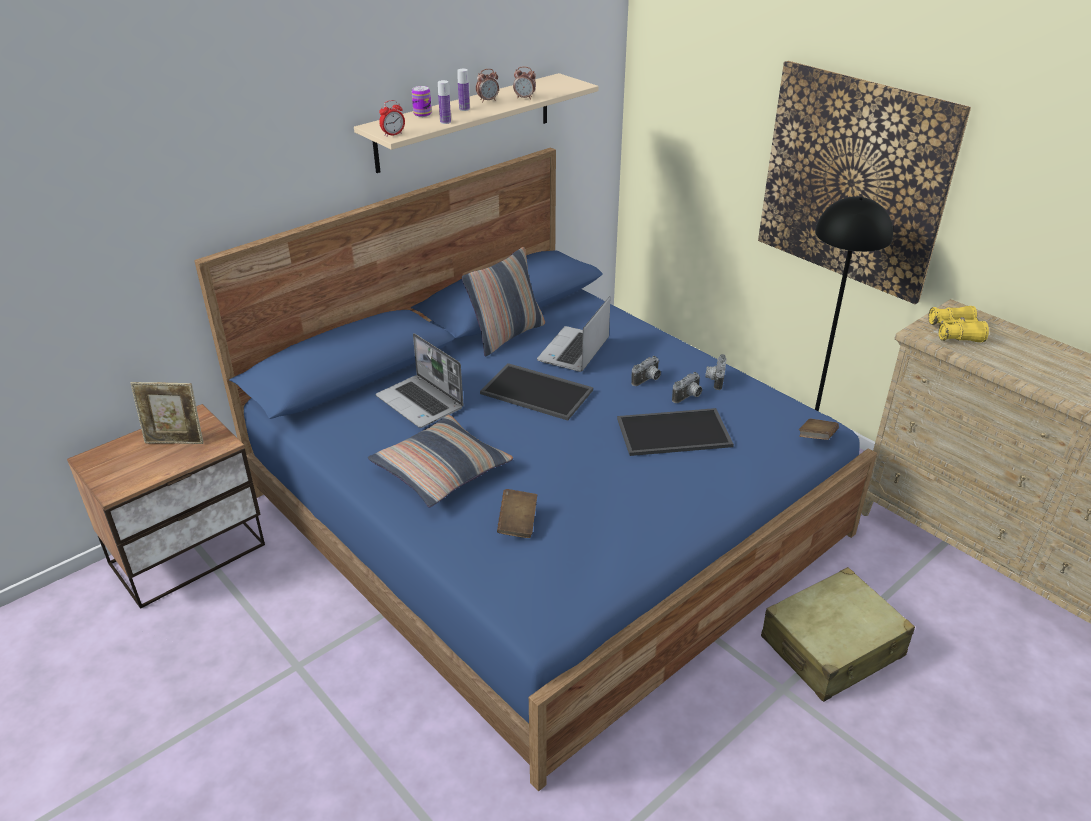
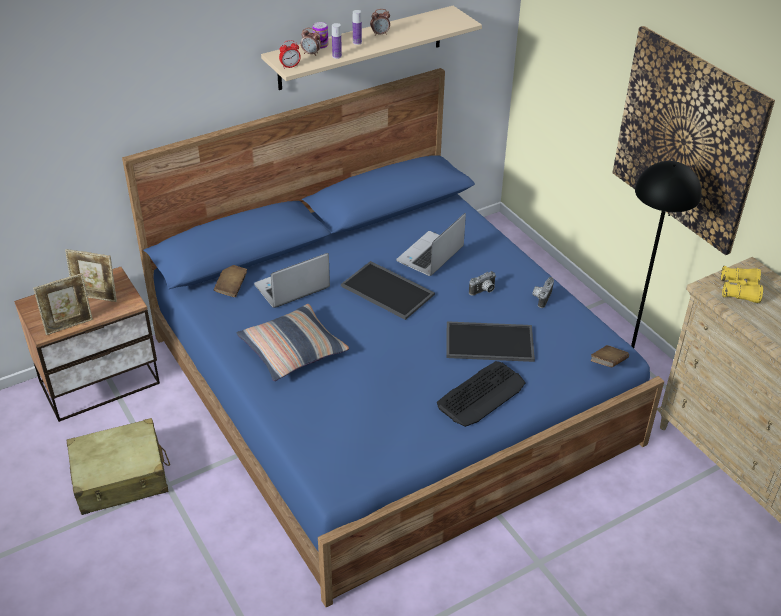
camera: 10 degrees right, 5 degrees up
(145, 478) = (69, 325): none -> picture frame
(421, 403) = (291, 288): laptop -> laptop turned 90 degrees clockwise
(506, 335) = (377, 233): pillow -> none
(517, 523) = (339, 403): brown book -> brown book (231, 287)
(524, 98) = (412, 34): alarm clock -> alarm clock (311, 54)
(686, 490) = (481, 394): none -> keyboard
(688, 397) = (513, 311): camera -> none
(832, 647) = (591, 536): beige suitcase -> beige suitcase (121, 477)

